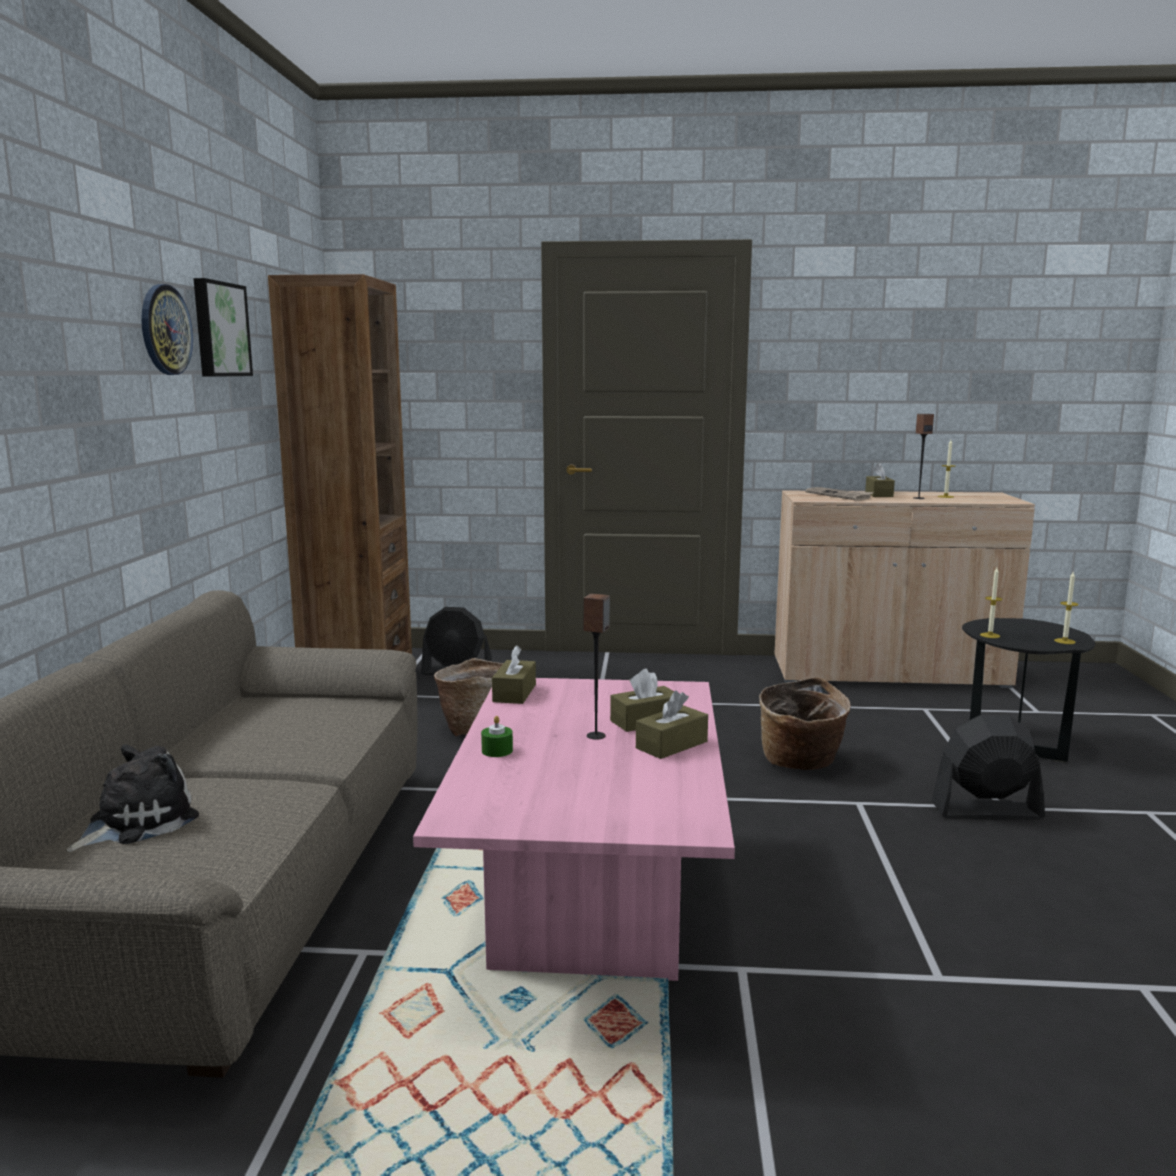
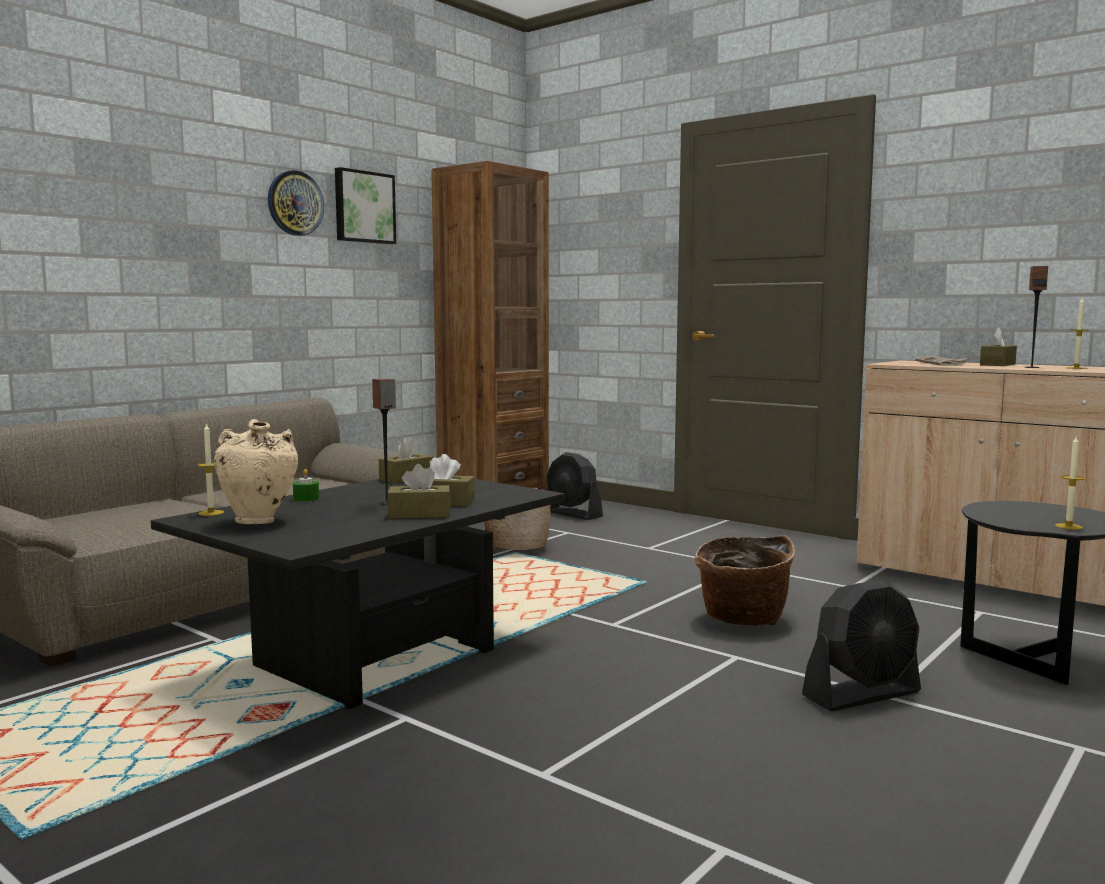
camera: 35 degrees right, 5 degrees down
(137, 822) = (121, 514): plush toy -> none
(549, 801) = (259, 522): none -> beige vase
(589, 910) = (376, 658): pink coffee table -> black coffee table
(986, 811) = (862, 694): black fan -> black fan turned 120 degrees clockwise
(990, 635) = (982, 511): candle -> candle (211, 513)

